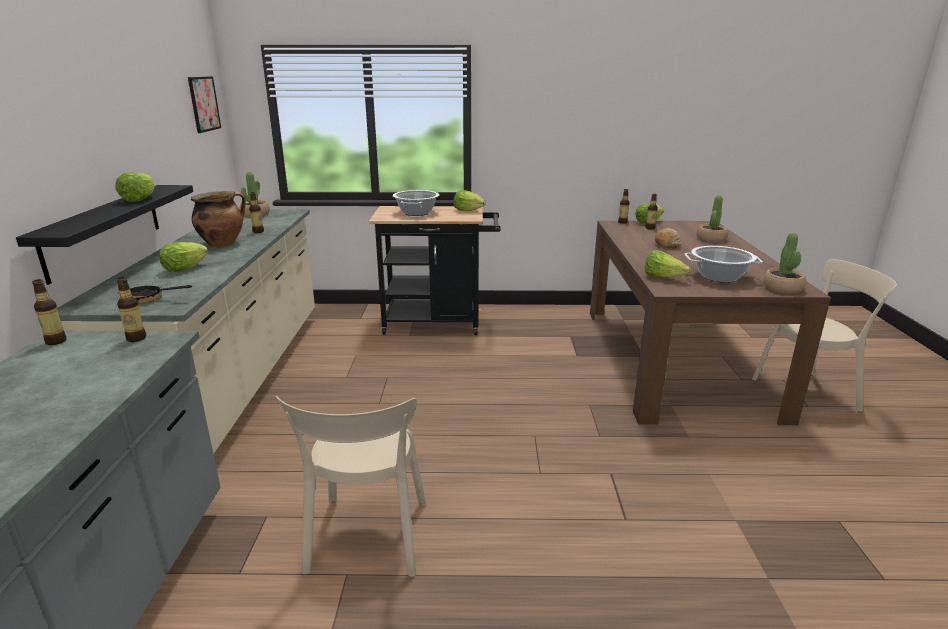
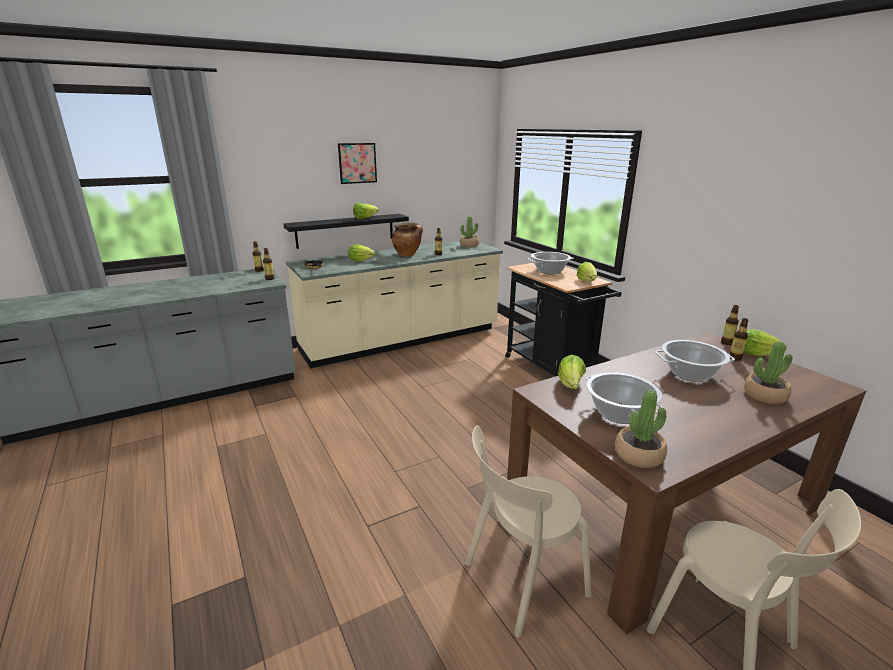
camera: 60 degrees right, 0 degrees up
(204, 104) = (469, 168): picture -> picture (357, 163)
(367, 540) = (292, 430): beige chair -> beige chair (520, 581)
(667, 244) = (690, 374): bread -> cooking pot

